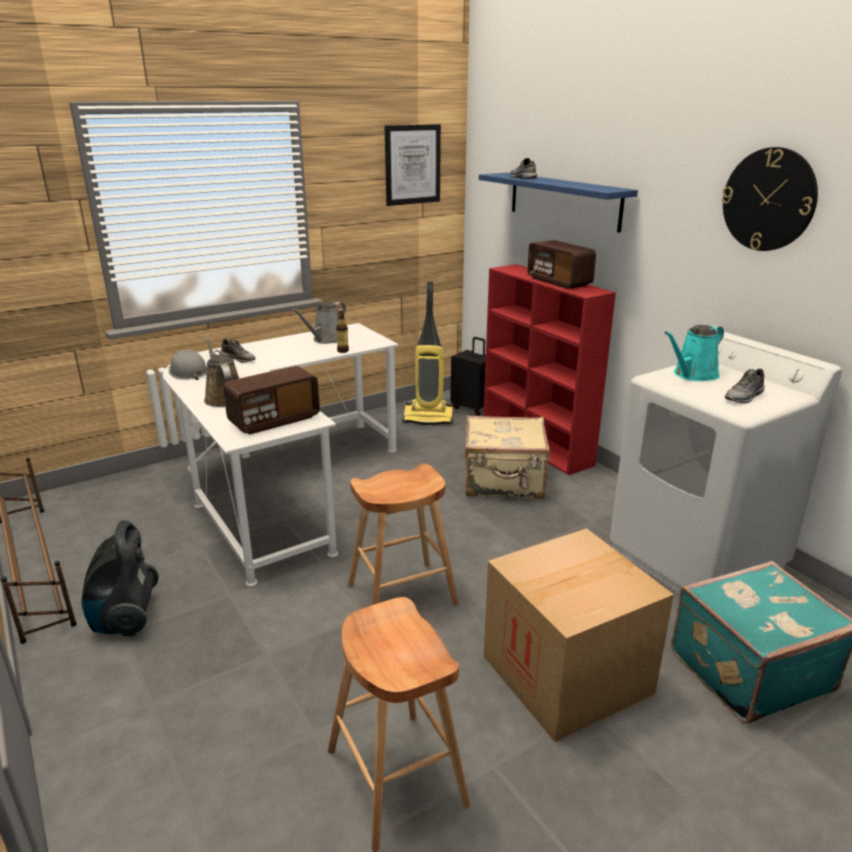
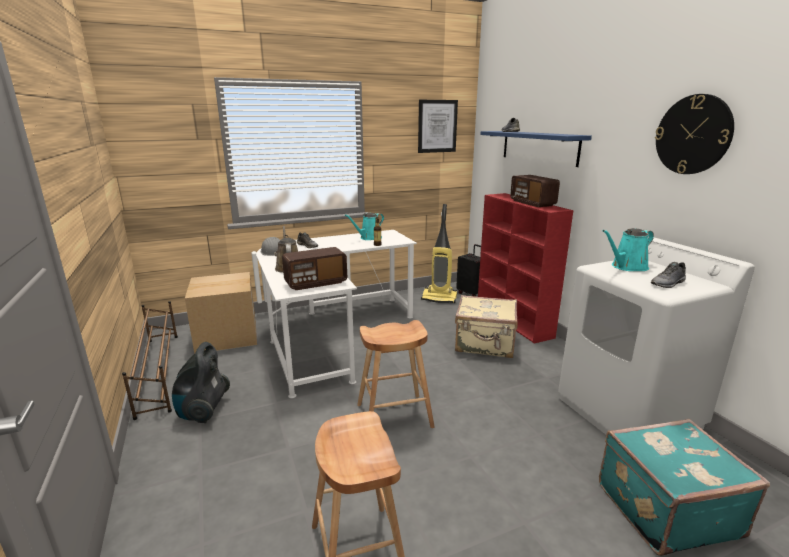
camera: 10 degrees right, 5 degrees down
(326, 340) = (369, 238): grey watering can -> turquoise watering can
(566, 674) = (508, 492): cardboard box -> cardboard box (227, 336)

